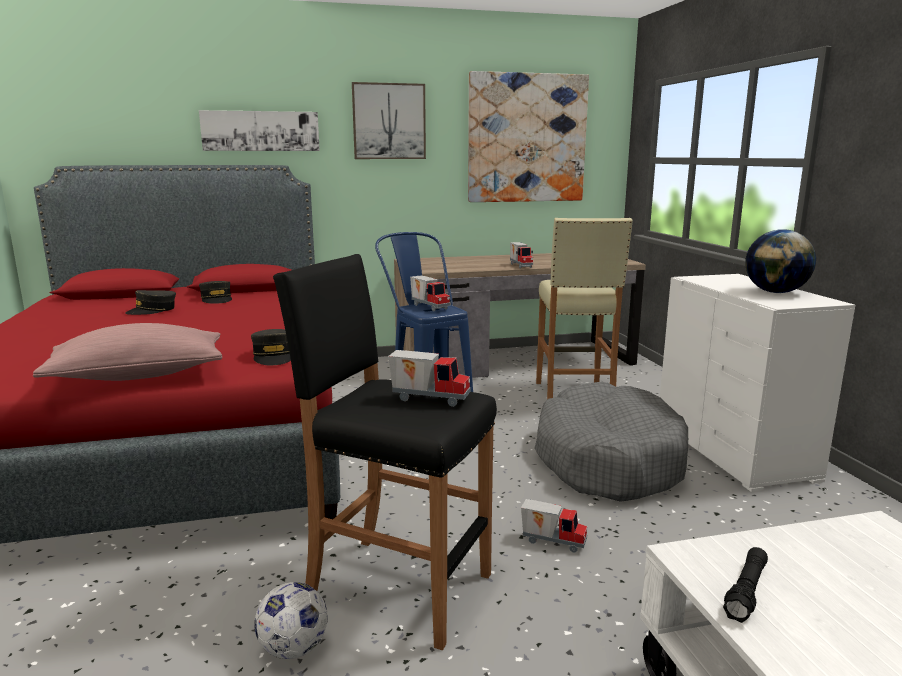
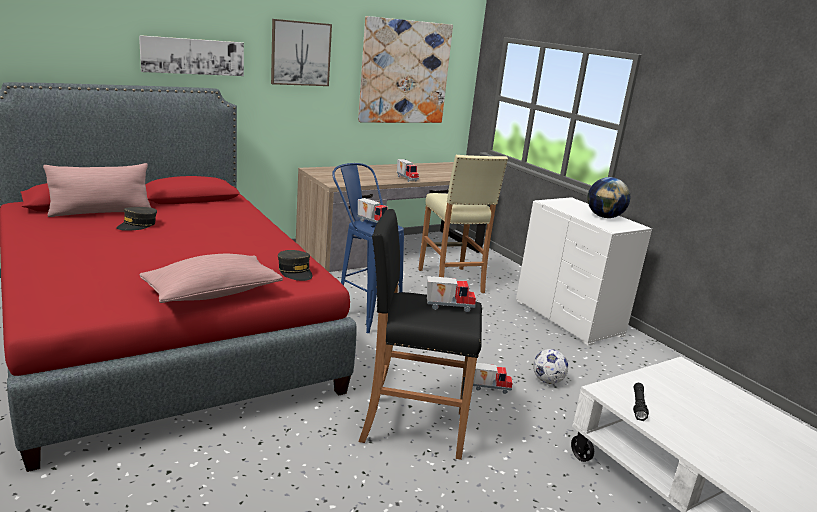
camera: 20 degrees left, 5 degrees up
(132, 300) = (101, 212): none -> pink pillow
(217, 299) = (179, 211): grey cap -> none
(293, 649) = (372, 470): football -> football (547, 381)
(607, 460) = (496, 329): grey dog bed -> none

